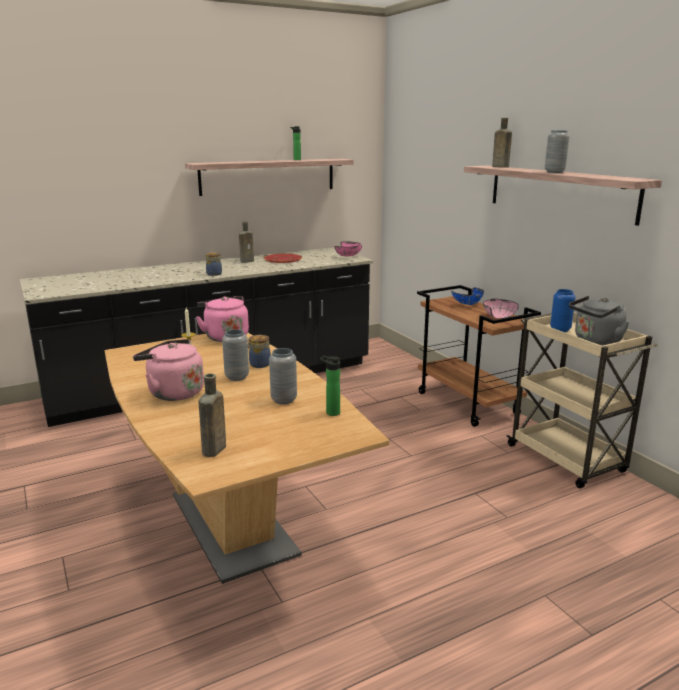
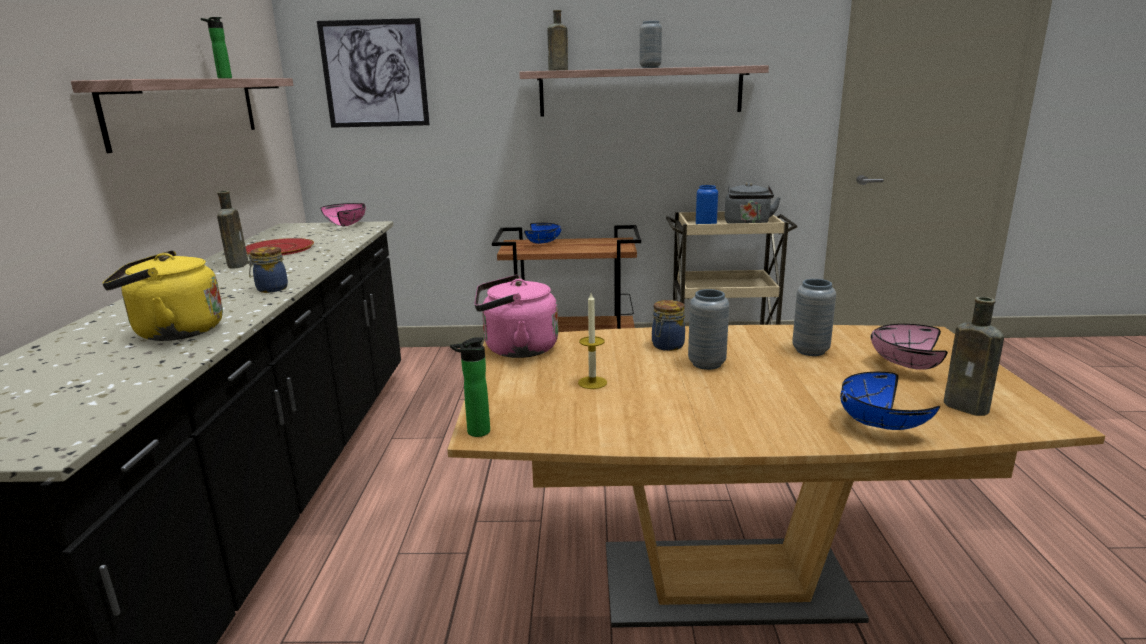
camera: 60 degrees left, 0 degrees up
(146, 278) = (173, 332): none -> yellow kettle
(170, 426) = (877, 425): none -> blue bowl
(173, 392) = (739, 410): pink kettle -> none
(331, 412) = (862, 336): bottle -> bottle (475, 433)
(416, 158) = (374, 74): none -> picture
(497, 316) = (599, 243): pink bowl -> pink bowl (903, 365)

